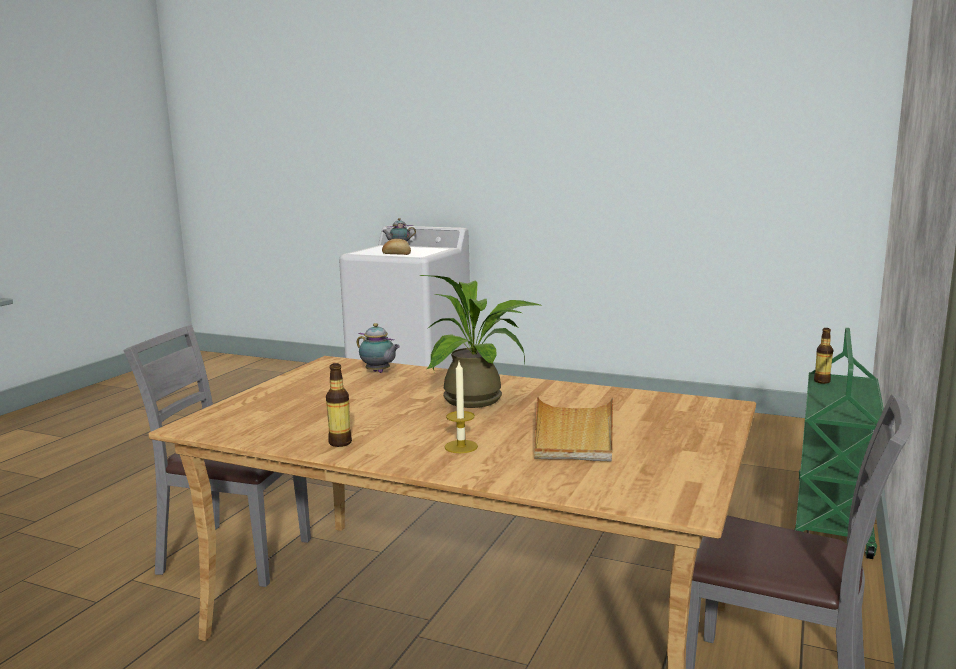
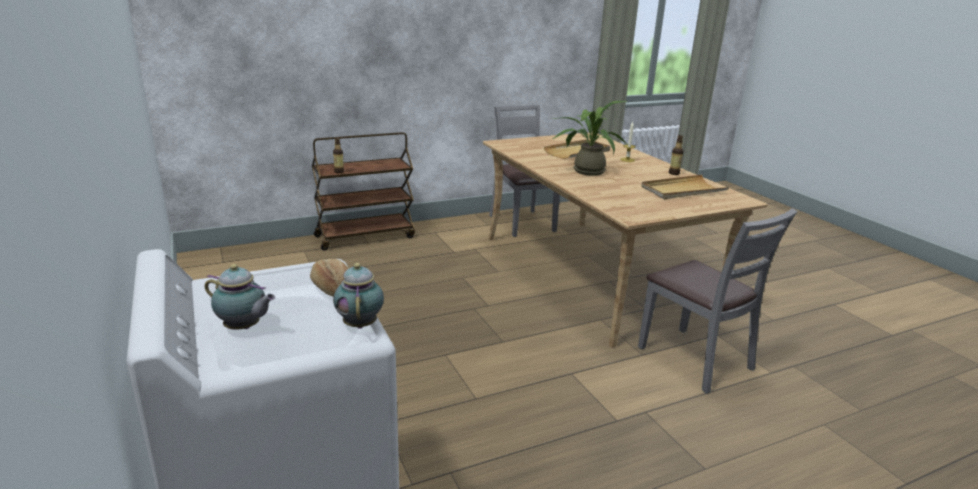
camera: 140 degrees left, 10 degrees up
(297, 412) = (683, 190): none -> beige tray
(379, 372) = (610, 199): teapot -> teapot (360, 323)
(833, 518) = (365, 236): green cart -> brown cart

